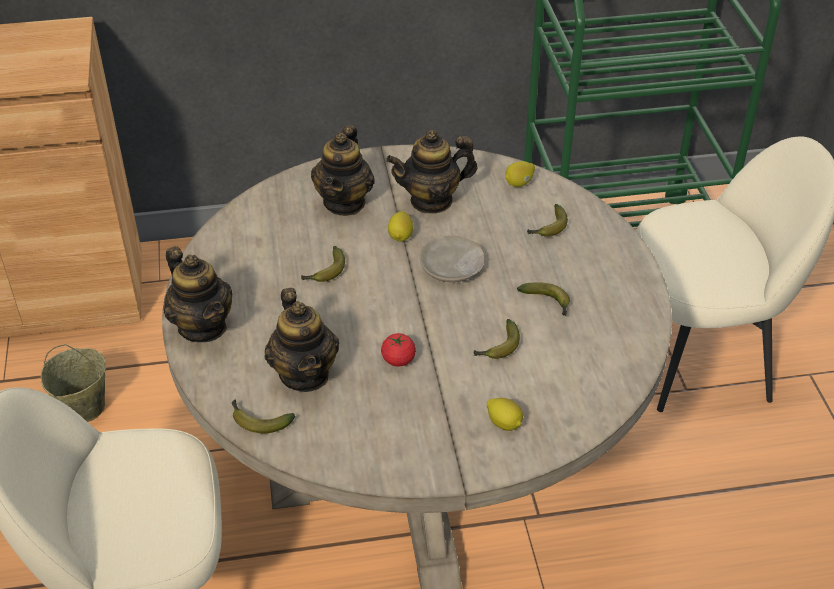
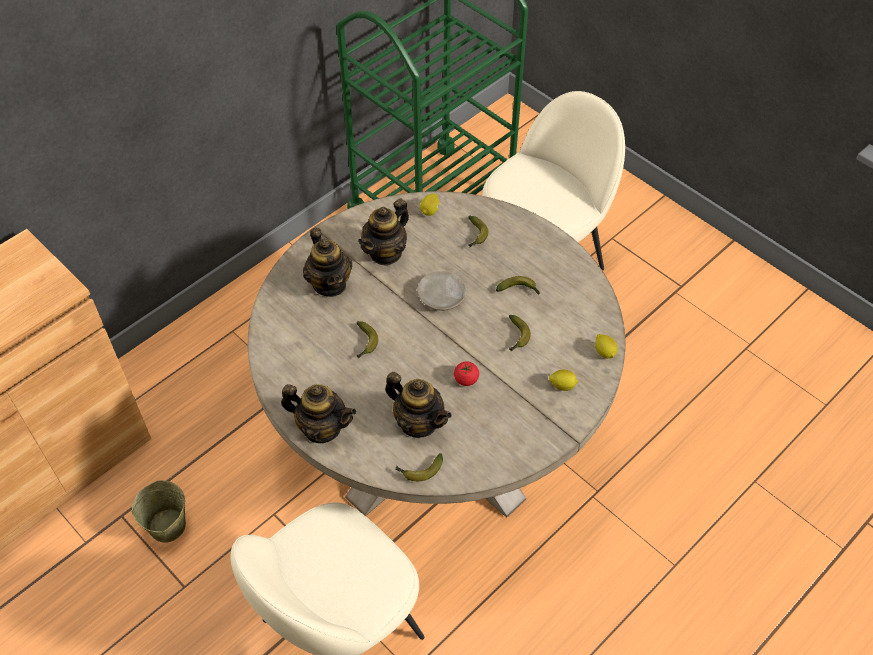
camera: 35 degrees left, 10 degrees up
(401, 236) = (389, 290): lemon -> lemon (604, 352)

